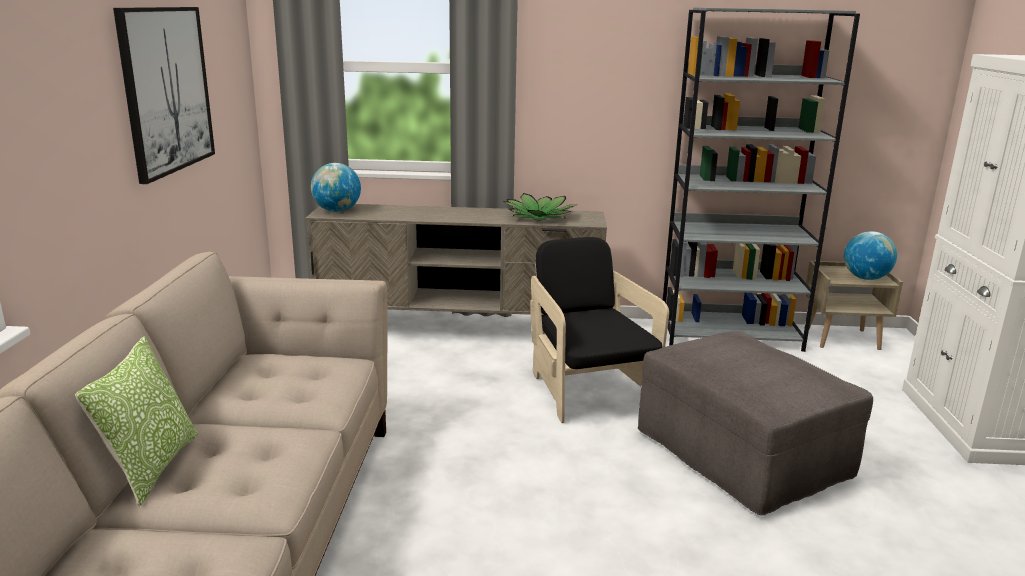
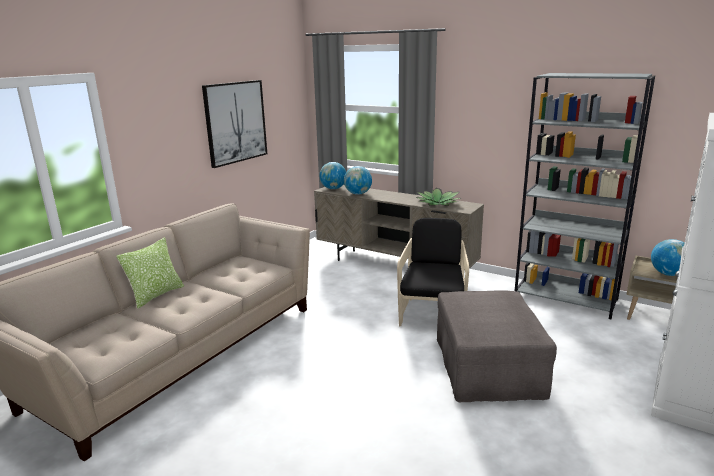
camera: 30 degrees right, 0 degrees up
(393, 215) = (358, 194): none -> globe

